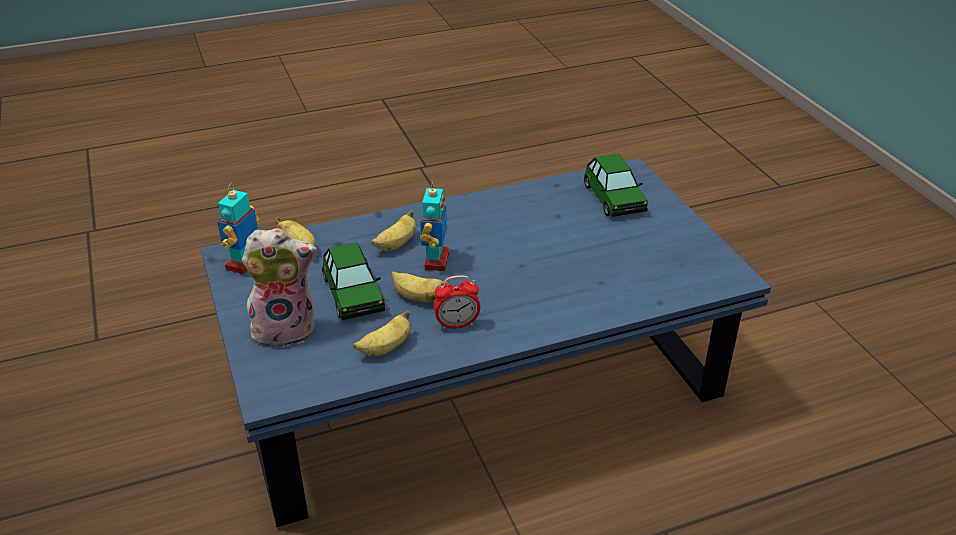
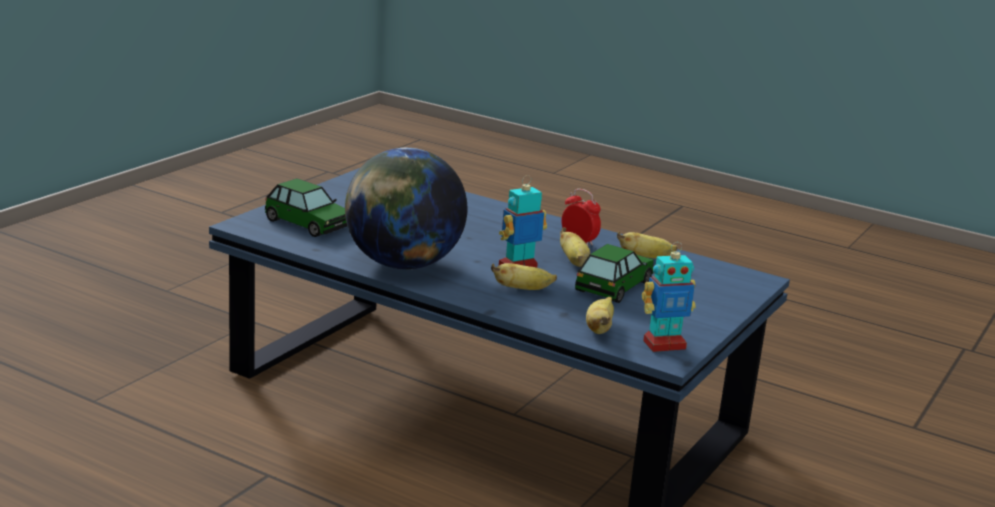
camera: 130 degrees left, 15 degrees down
(286, 328) = (695, 297): plush toy -> none
(494, 210) = (402, 264): none -> globe
(614, 198) = (308, 224): toy car -> toy car turned 90 degrees clockwise

